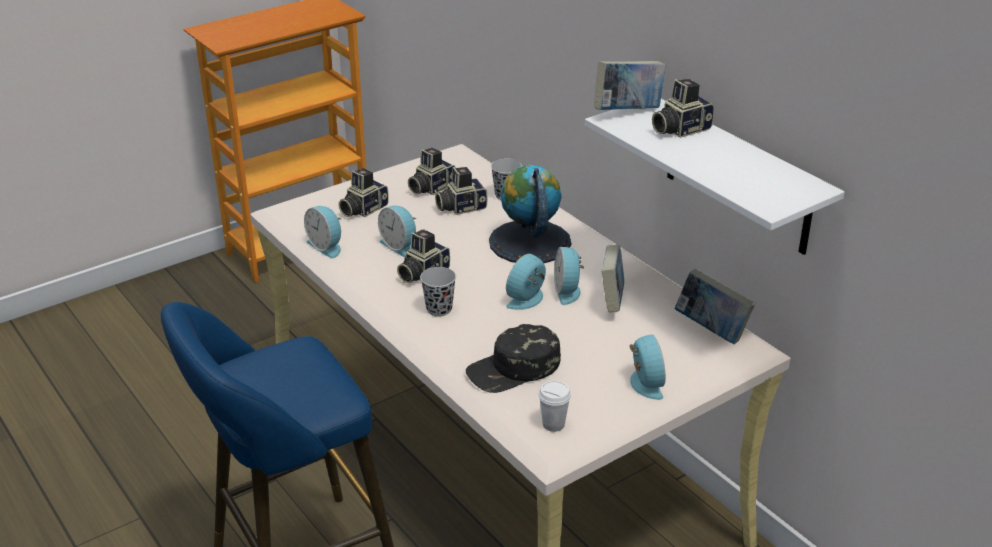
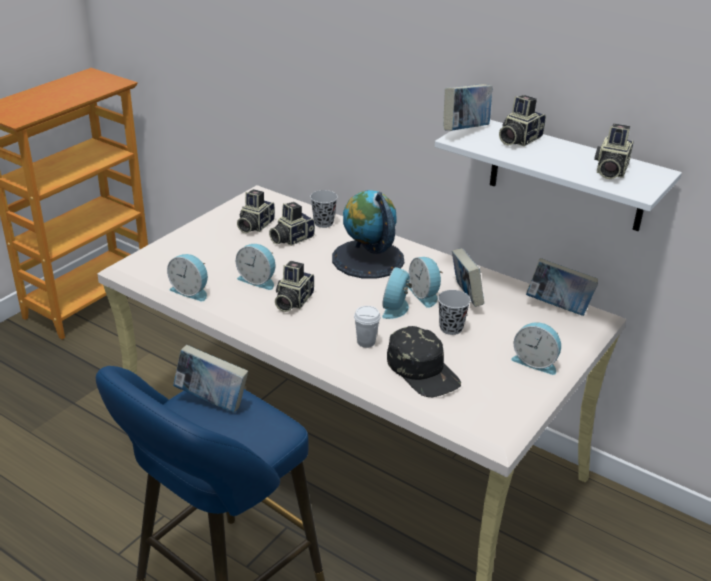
camera: 20 degrees left, 0 degrees up
(289, 359) = (212, 401): none -> book
(362, 209) = (204, 253): camera -> camera (609, 171)
(439, 309) = (326, 330): black cup -> black cup (451, 328)
(514, 369) = (423, 370): black cap -> black cap turned 75 degrees counterclockwise
(553, 424) = (486, 412): white cup -> white cup (366, 342)
(644, 384) = (535, 362): alarm clock -> alarm clock turned 150 degrees clockwise

